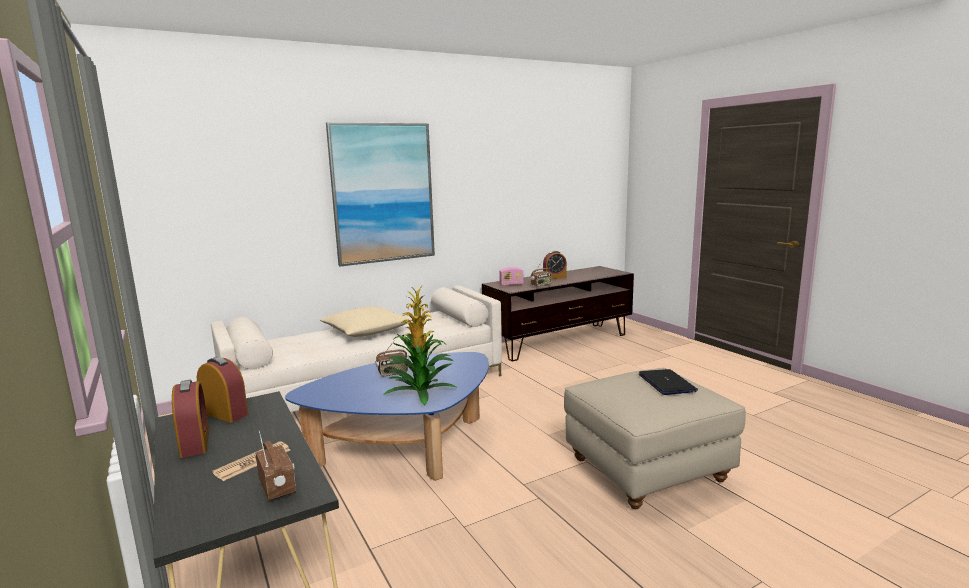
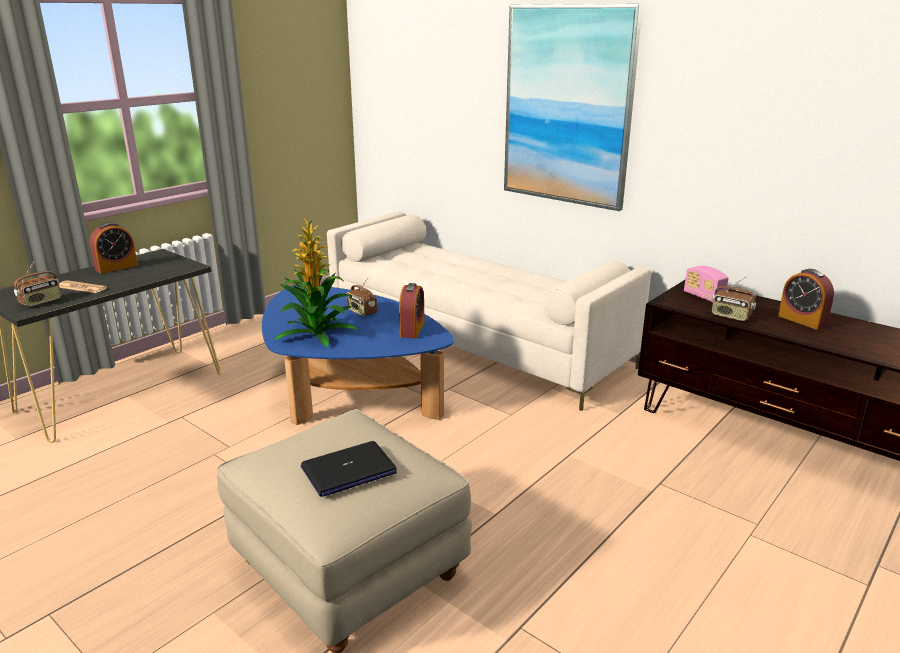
camera: 70 degrees right, 10 degrees up
(224, 413) = (165, 262): alarm clock -> alarm clock (412, 330)
(366, 331) = (481, 274): beige pillow -> none

